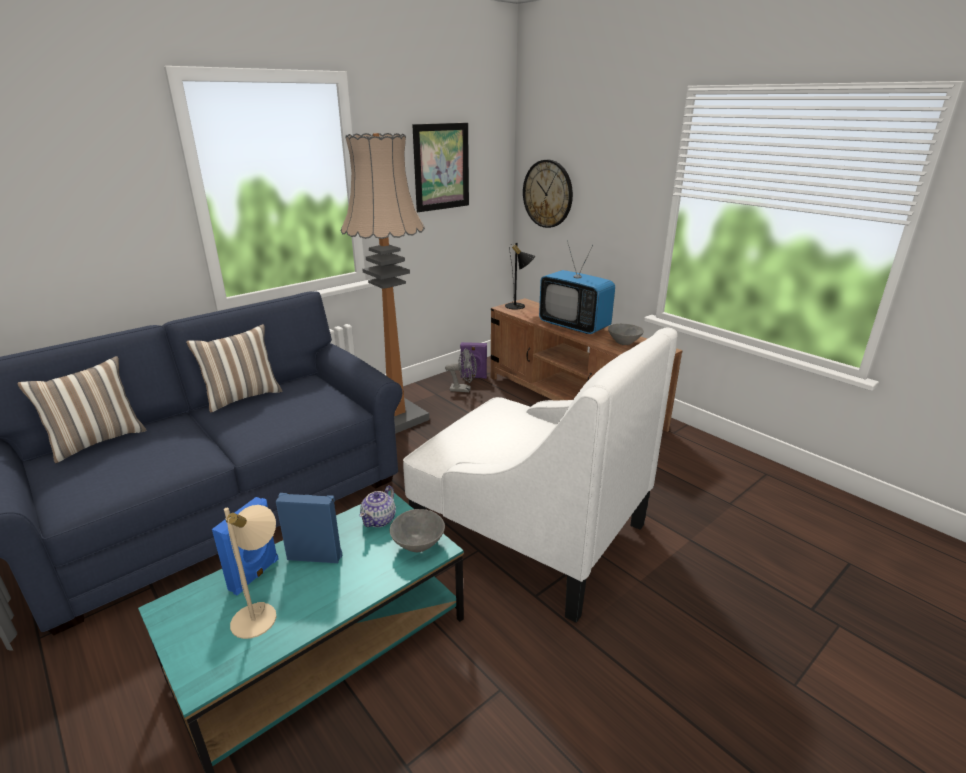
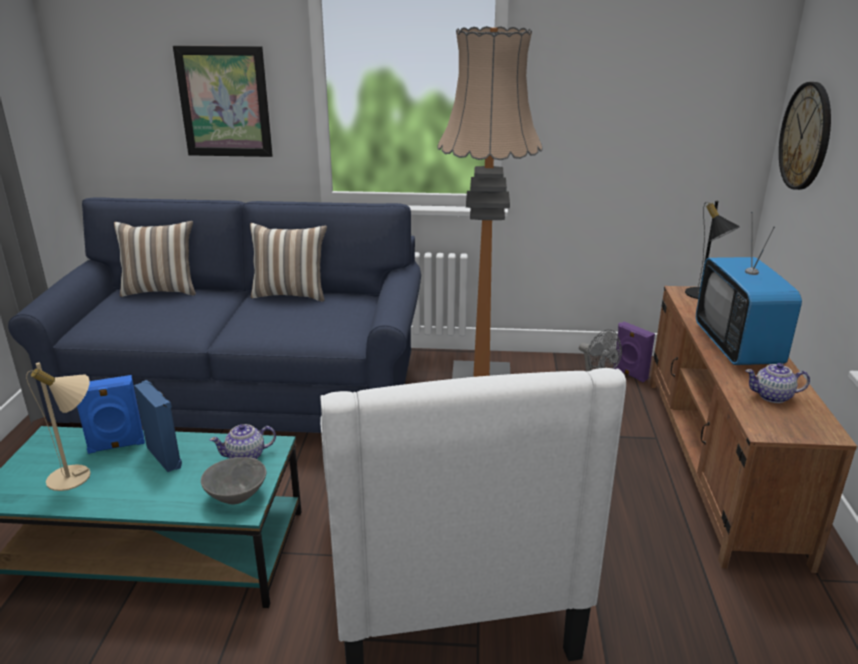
camera: 45 degrees right, 0 degrees up
(441, 167) = (642, 77): picture -> picture (224, 102)
(624, 342) = (773, 396): grey bowl -> teapot

